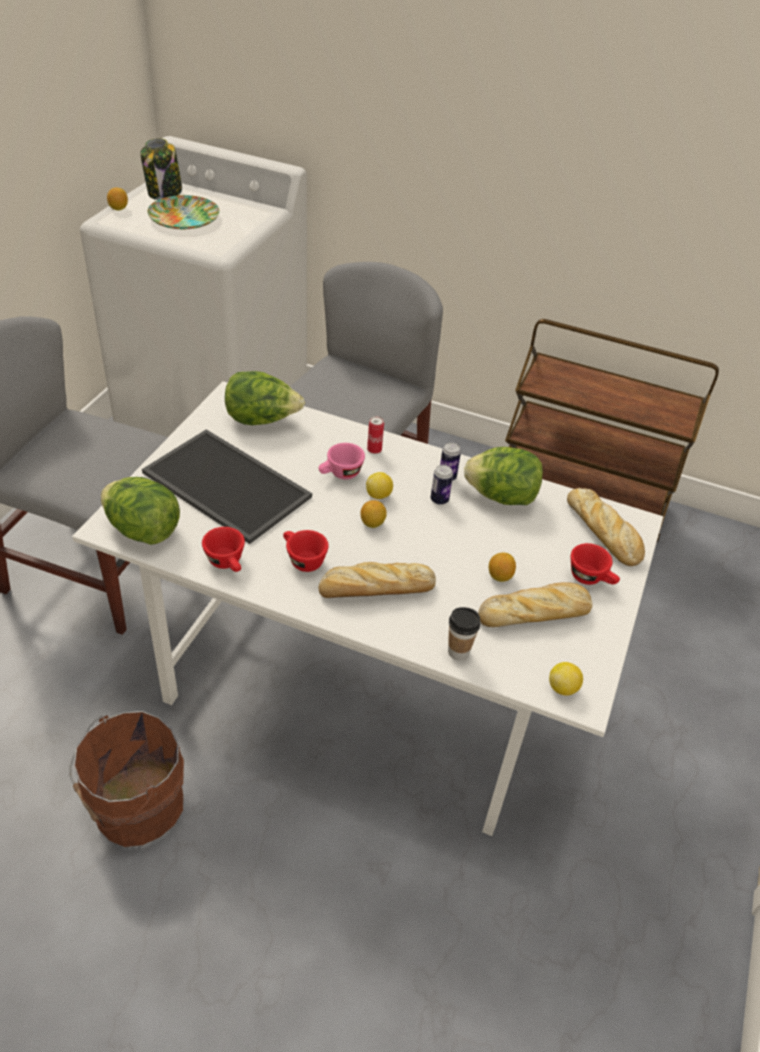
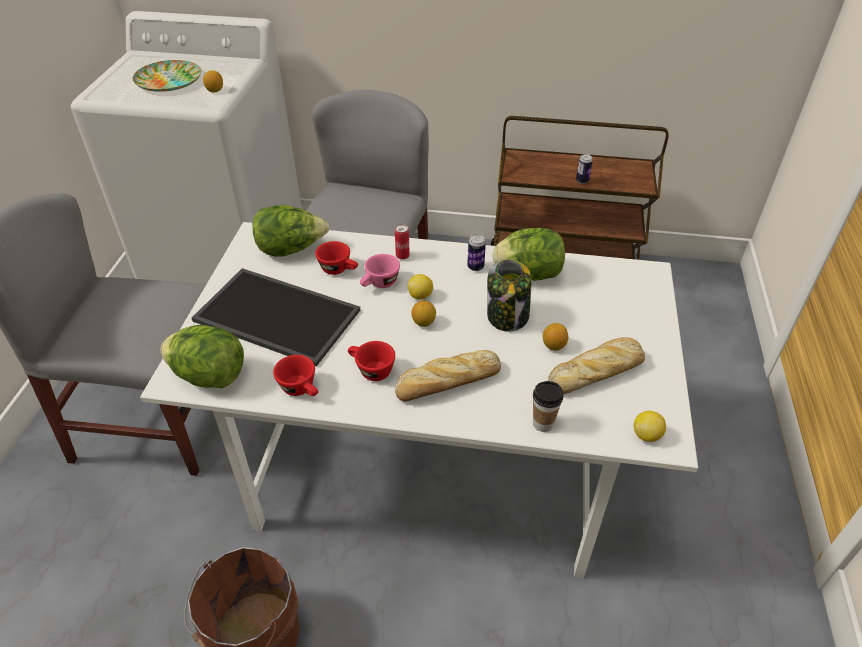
camera: 10 degrees left, 0 degrees up
(118, 208) = (103, 83): lemon -> lemon (215, 90)
(164, 193) = (143, 62): jar -> jar (507, 316)
(439, 500) = (476, 288): can -> can (582, 181)
(591, 578) = (632, 330): red cup -> red cup (339, 269)
(604, 533) = (627, 287): bread -> none

